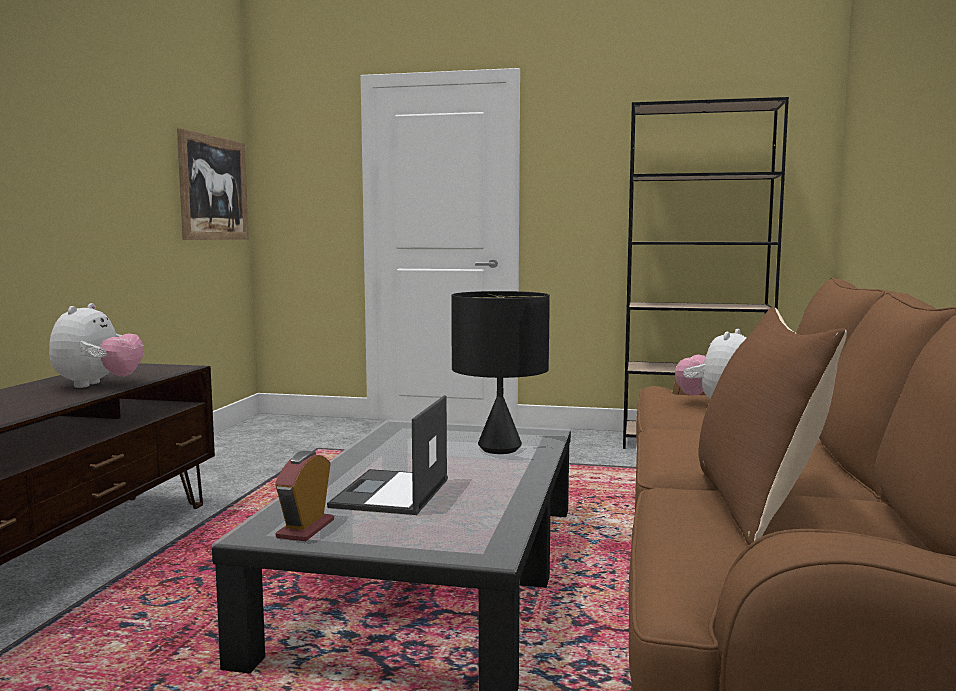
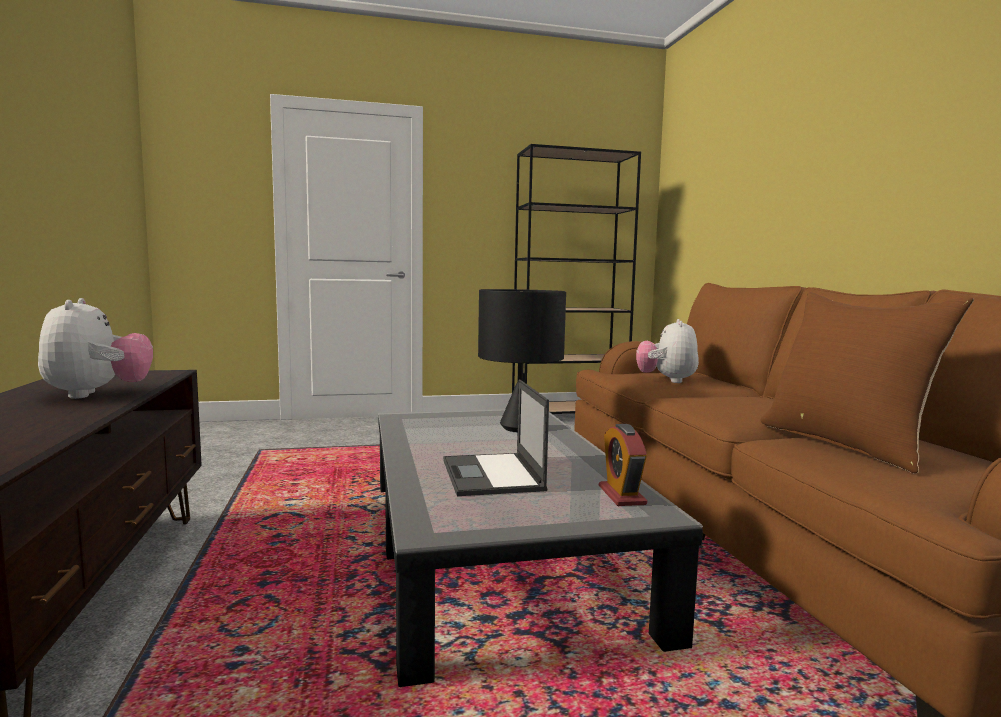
camera: 25 degrees left, 0 degrees up
(213, 188) = (119, 189): picture -> none
(305, 529) = (469, 519): alarm clock -> alarm clock (621, 495)

